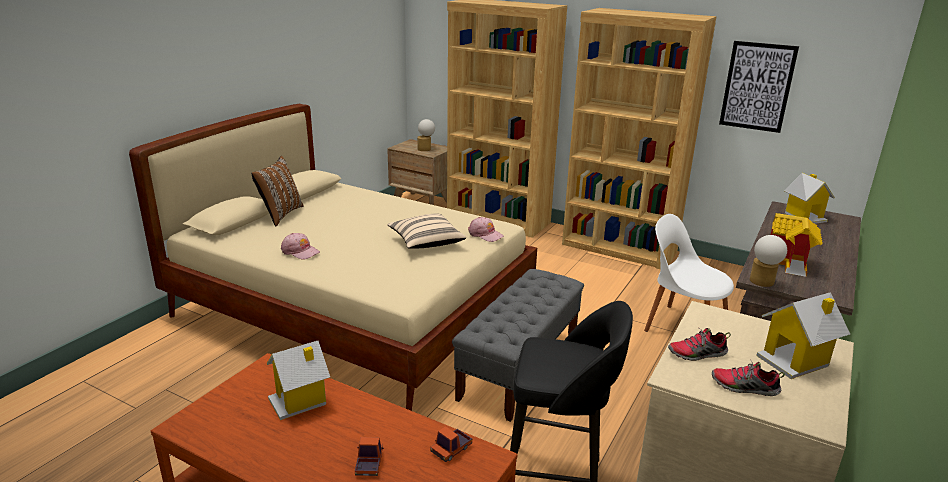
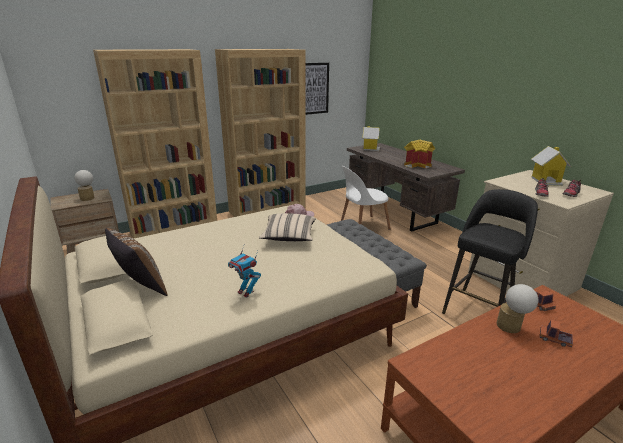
camera: 60 degrees left, 0 degrees up
(300, 251) = (246, 292): pink cap -> toy robot
(300, 401) = (471, 355): toy house -> none
(762, 283) = (432, 174): table lamp -> table lamp (512, 327)

